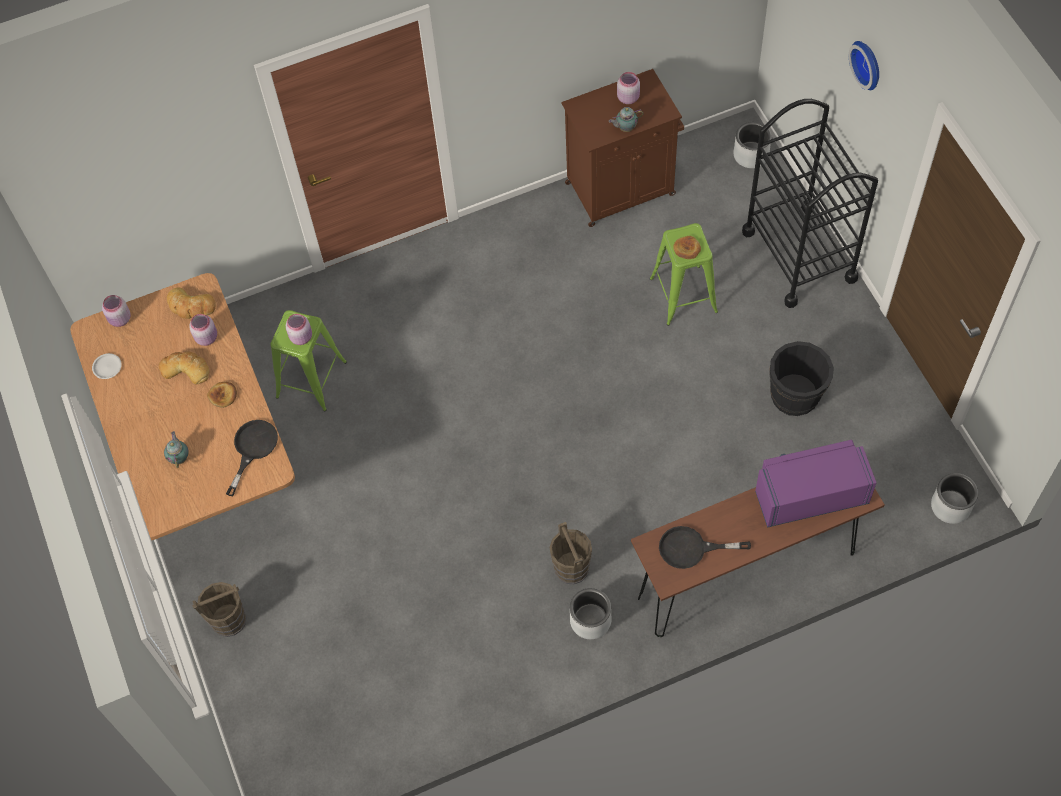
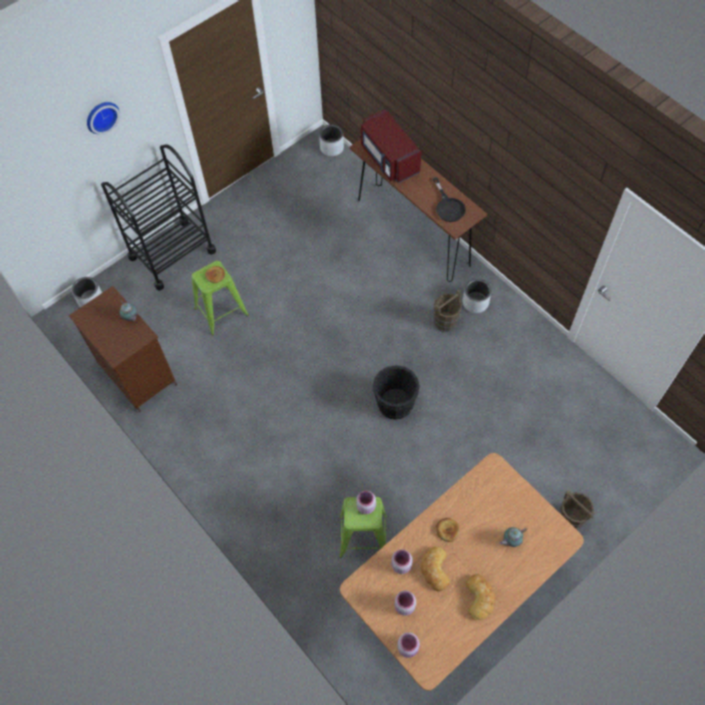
camera: 110 degrees left, 0 degrees up
(107, 367) = (456, 636): white plate -> none
(191, 306) = (376, 591): bread -> bread (480, 597)
(252, 449) = (482, 489): black frying pan -> none
(628, 97) = (100, 324): pink jar -> pink jar (404, 606)
(795, 395) = (281, 234): black bucket -> black bucket (395, 403)
(809, 495) = (389, 159): purple microwave -> red microwave

